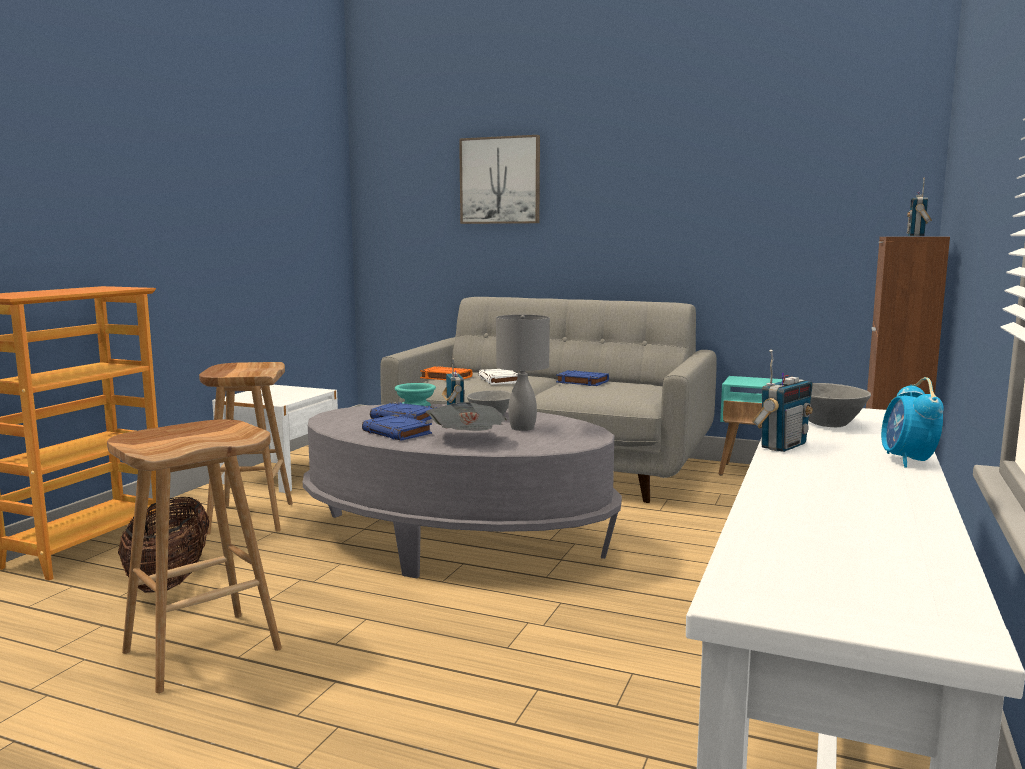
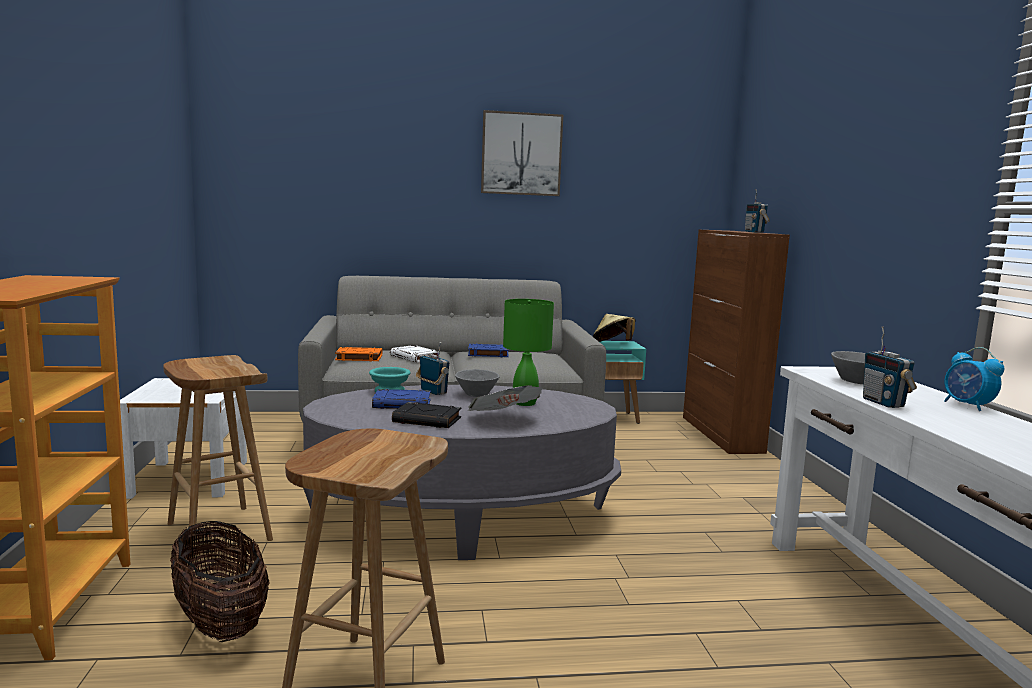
camera: 30 degrees left, 0 degrees up
(398, 432) = (428, 420): blue book -> black book
(500, 180) = (370, 163): picture -> picture (521, 154)
(523, 428) = (525, 403): grey table lamp -> green table lamp
(759, 382) = (612, 344): none -> beige hat
(782, 446) = (883, 403): radio -> radio turned 150 degrees clockwise

